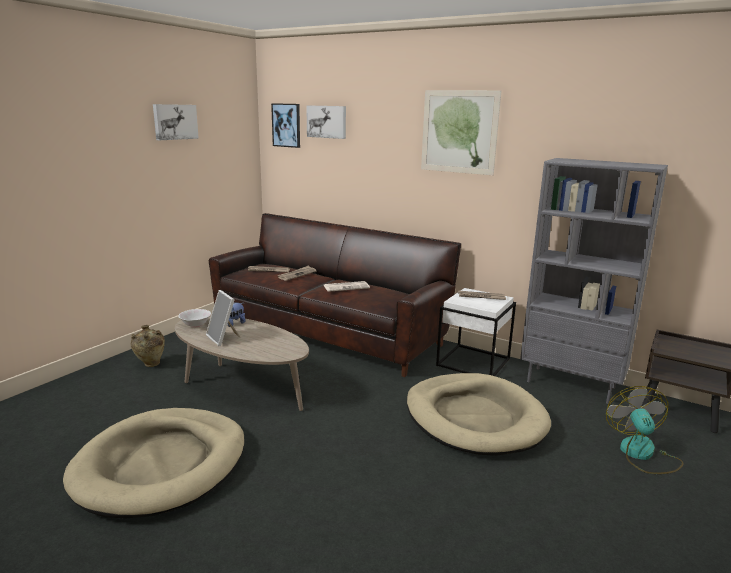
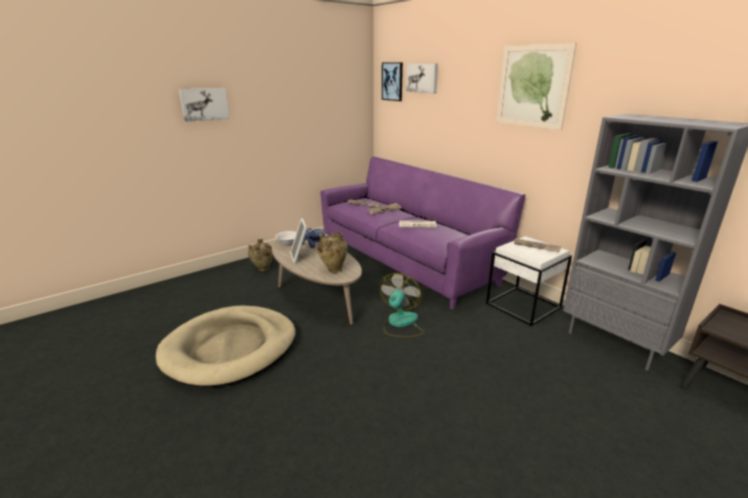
camera: 20 degrees right, 5 degrees up
(175, 122) = (296, 79): picture -> picture (204, 104)
(273, 347) = (333, 269): none -> beige vase
(328, 333) = (406, 261): brown sofa -> purple sofa
(474, 418) = (497, 358): beige dog bed -> none
(642, 454) = (660, 431): fan -> fan (400, 323)

